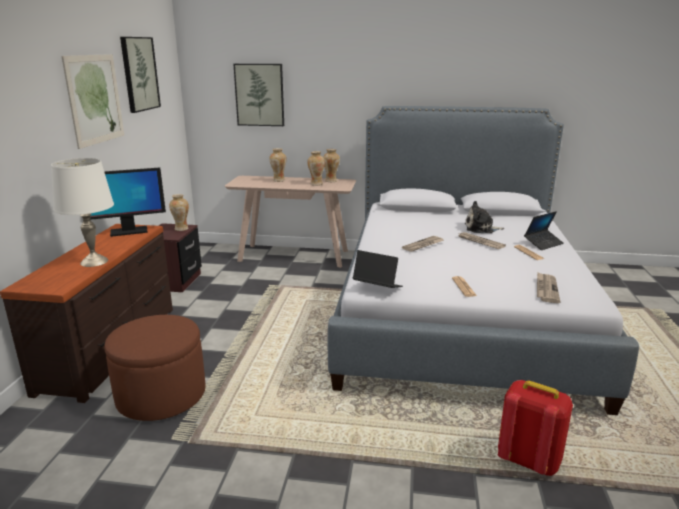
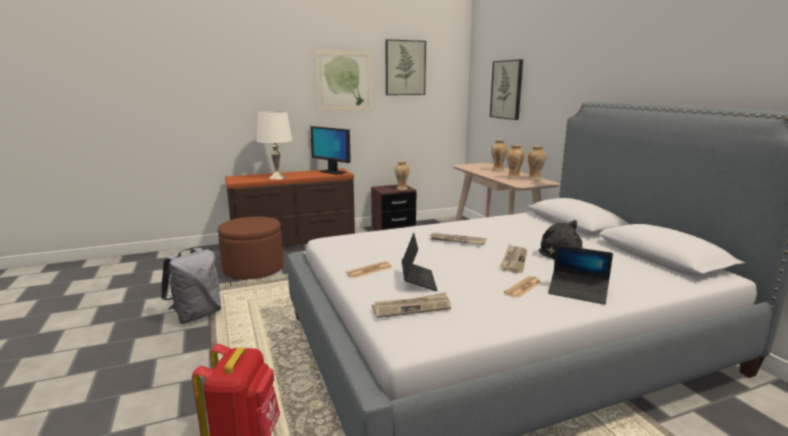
camera: 60 degrees right, 5 degrees down
(256, 463) = (196, 315): none -> grey backpack
(377, 287) = (330, 242): laptop -> laptop (418, 280)

